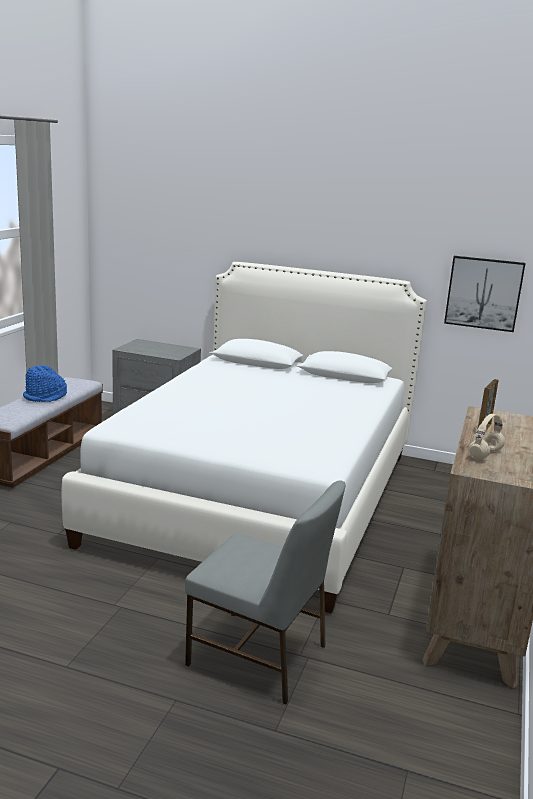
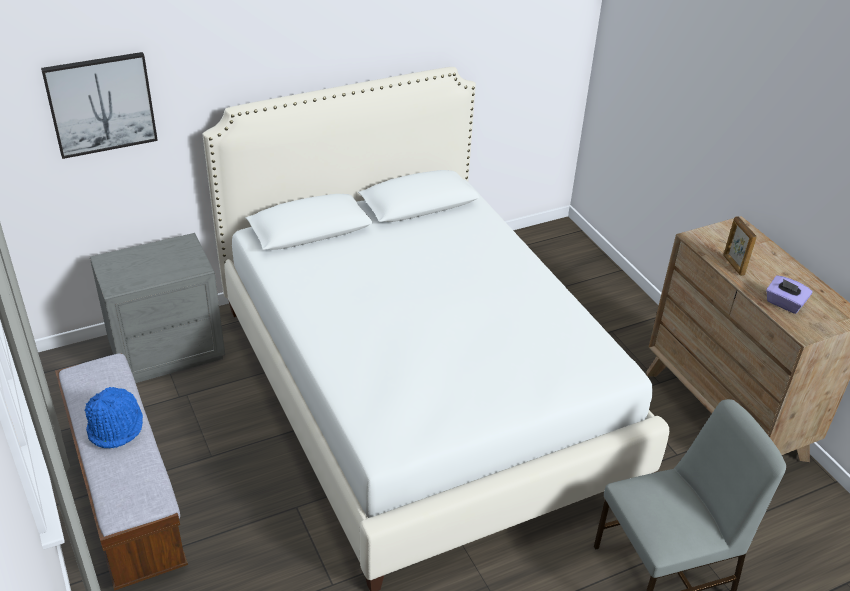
camera: 45 degrees left, 20 degrees up
(483, 293) = (524, 52): picture -> picture (101, 104)
(485, 455) = (784, 304): beige headphones -> purple tissue box

